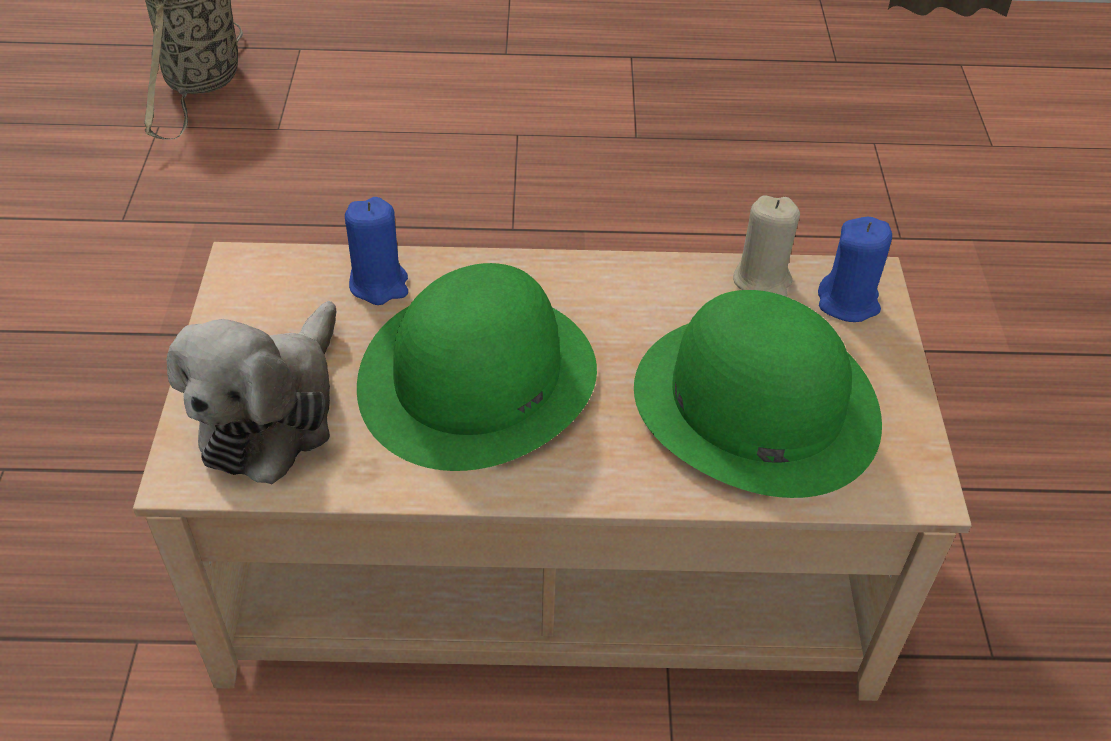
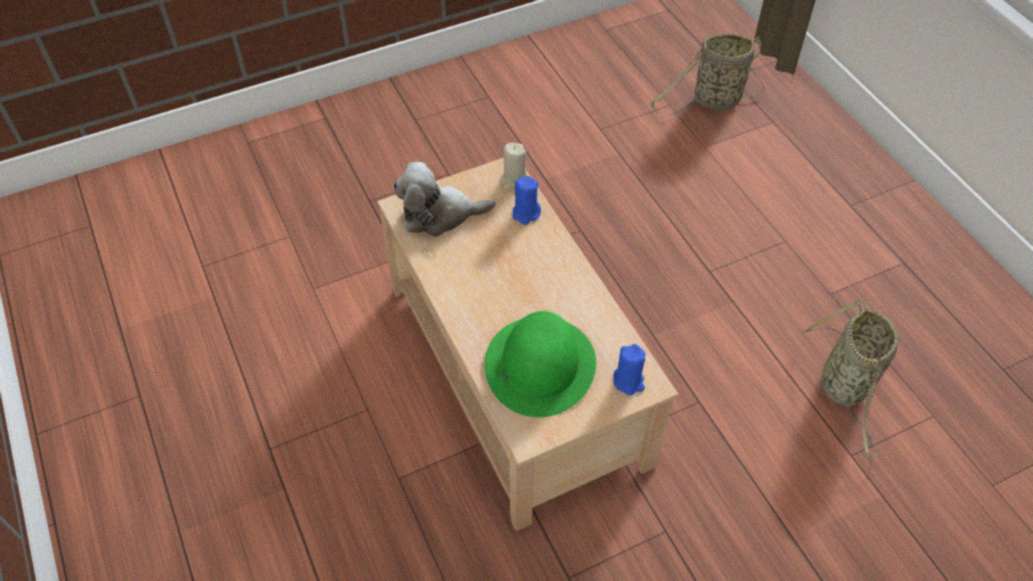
camera: 65 degrees right, 5 degrees up
(478, 376) = (496, 266): green hat -> none
(762, 281) = (620, 343): beige candle -> beige candle (514, 180)
(795, 195) = (845, 389): none -> basket

